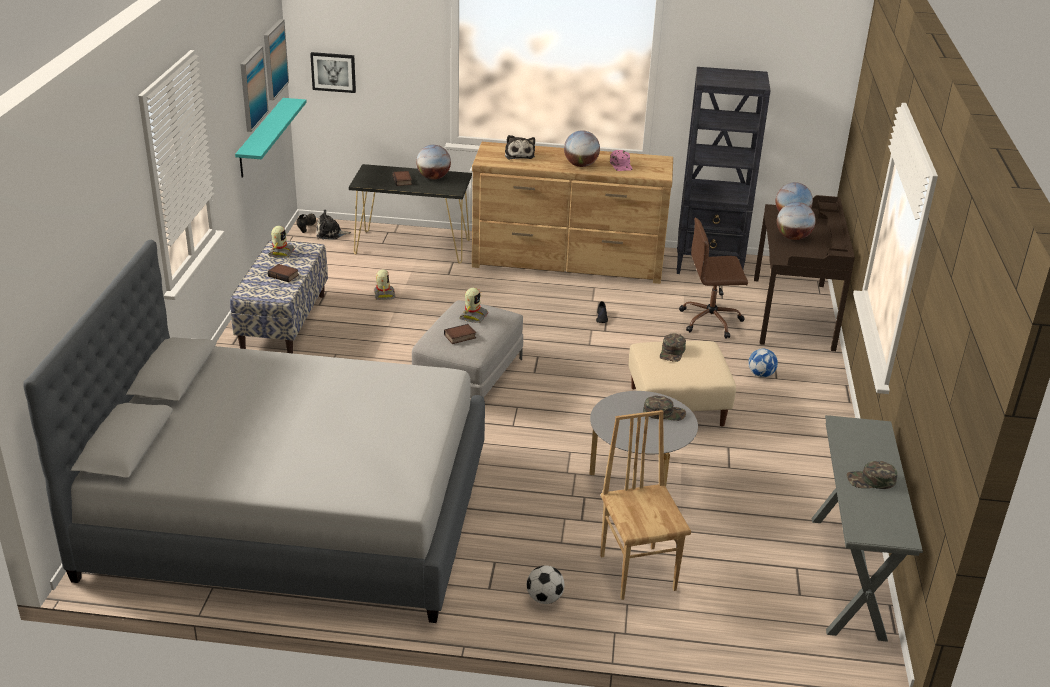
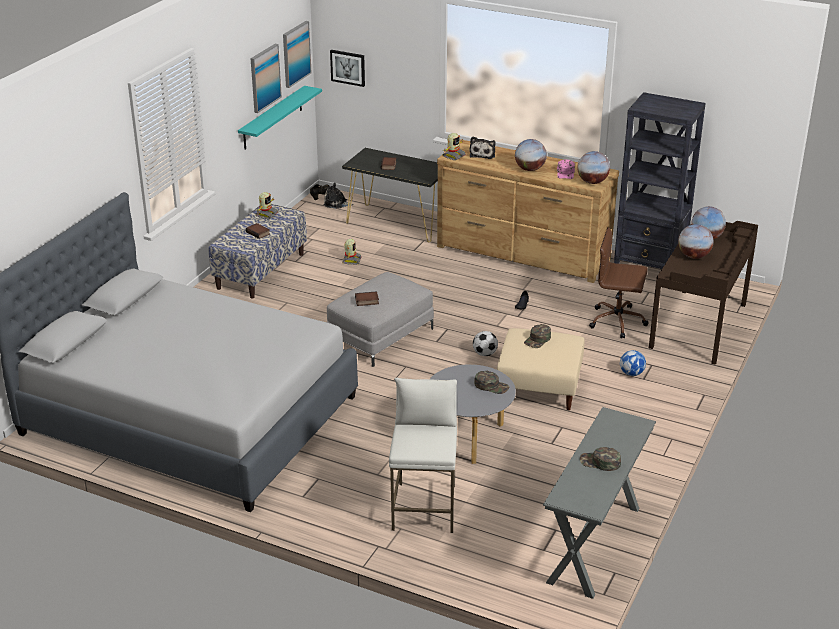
camera: 20 degrees right, 0 degrees up
(433, 178) = (416, 166): globe -> globe (592, 182)
(473, 316) = (387, 286): toy robot -> toy robot (453, 156)
(544, 598) = (340, 511): football -> football (484, 354)
(638, 571) = (424, 507): brown chair -> white stool

